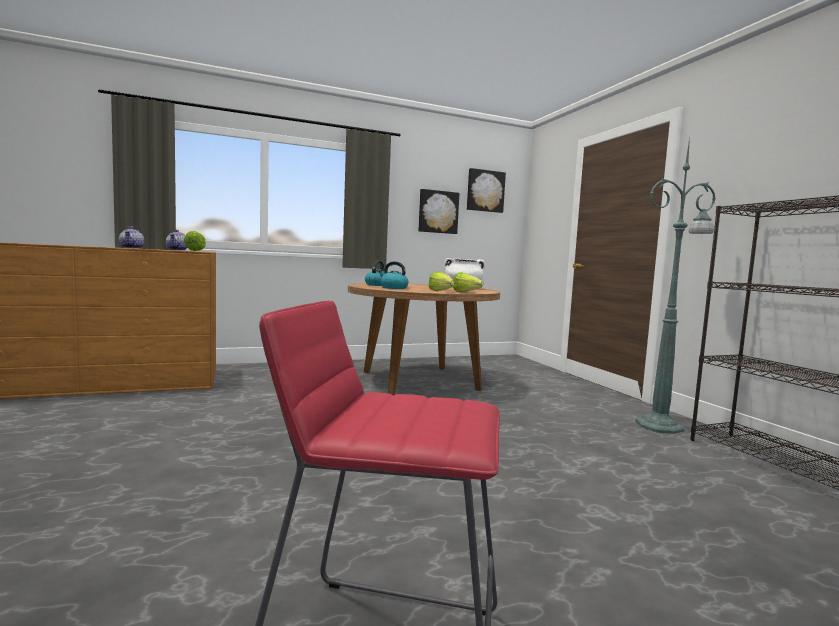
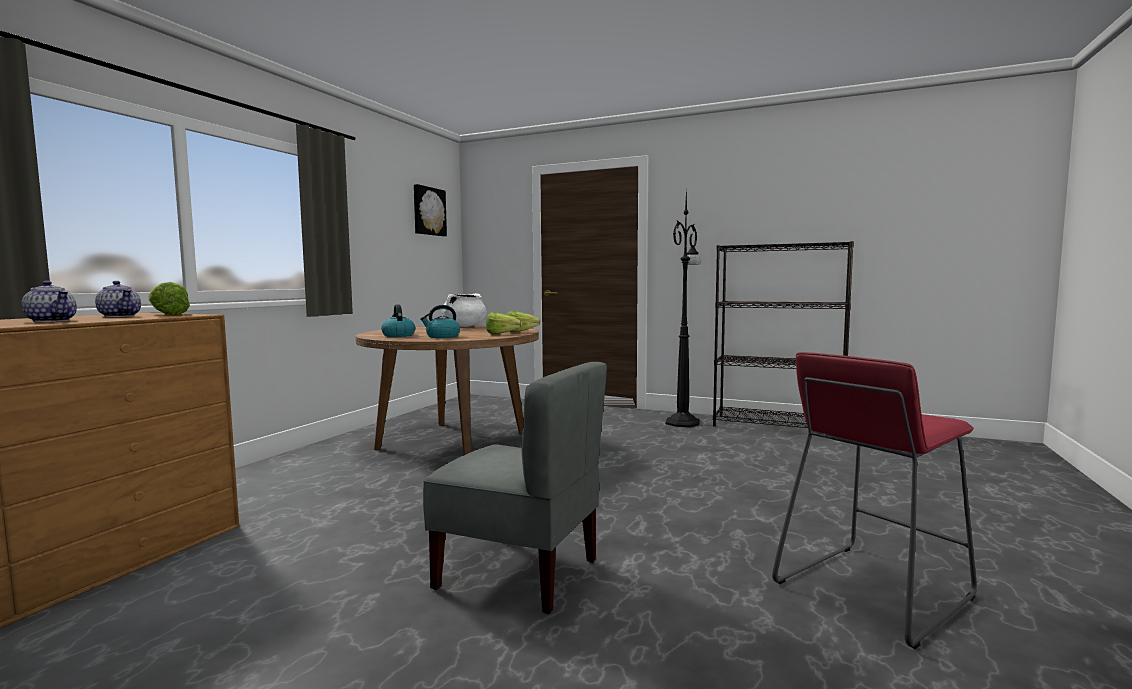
camera: 45 degrees left, 0 degrees up
(226, 468) = (519, 573): none -> grey chair
(438, 212) = (390, 236): picture -> none
(661, 426) = (683, 422): green floor lamp -> black floor lamp

